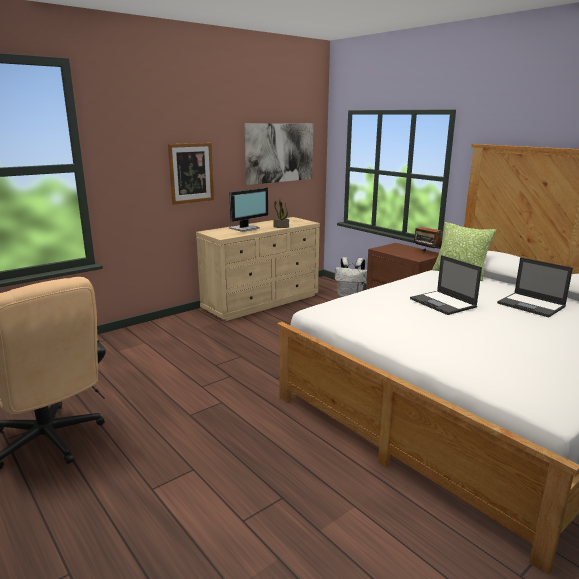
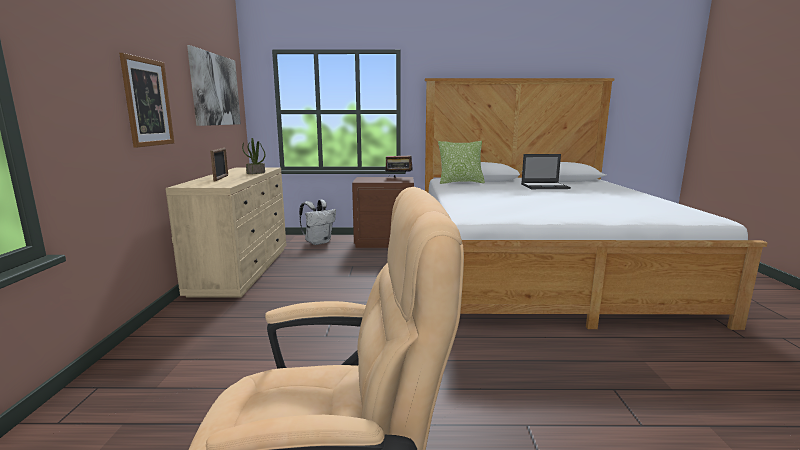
camera: 50 degrees left, 5 degrees down
(245, 228) = (221, 178): monitor -> picture frame
(443, 303) = (516, 194): laptop -> none

